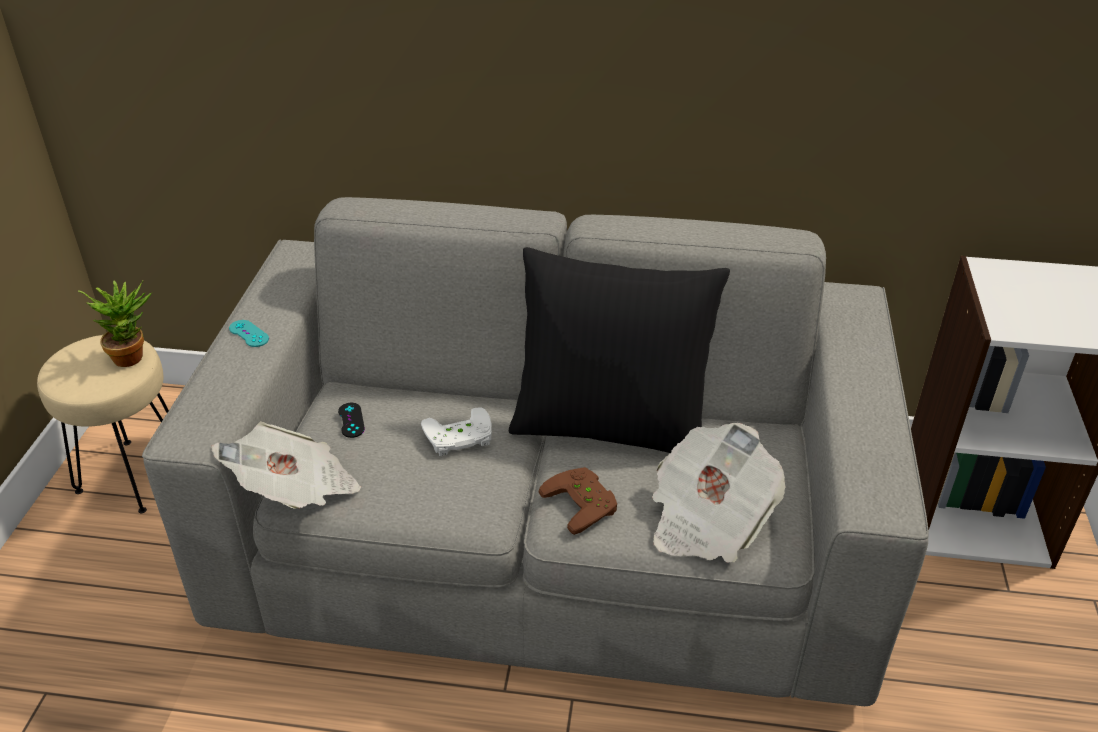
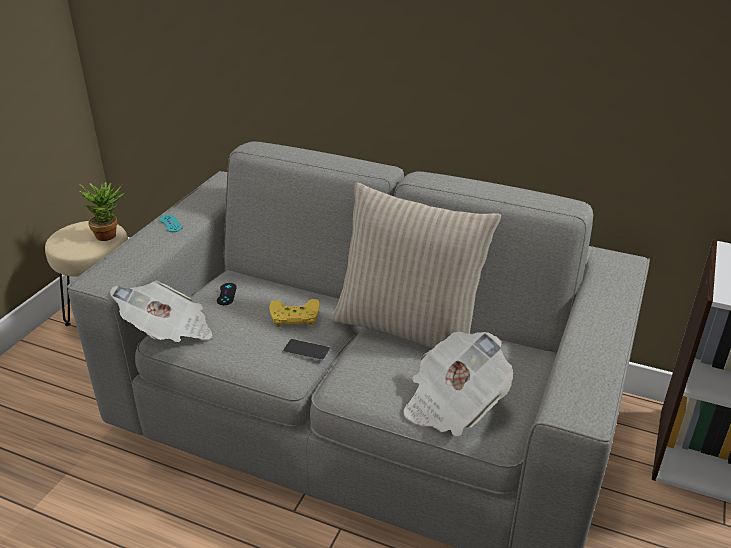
camera: 15 degrees right, 5 degrees down
(459, 438) = (294, 317): white game controller -> yellow game controller
(495, 482) = (306, 350): none -> phone
(584, 502) = (364, 375): brown game controller -> none
(611, 425) = (408, 327): black pillow -> beige pillow

